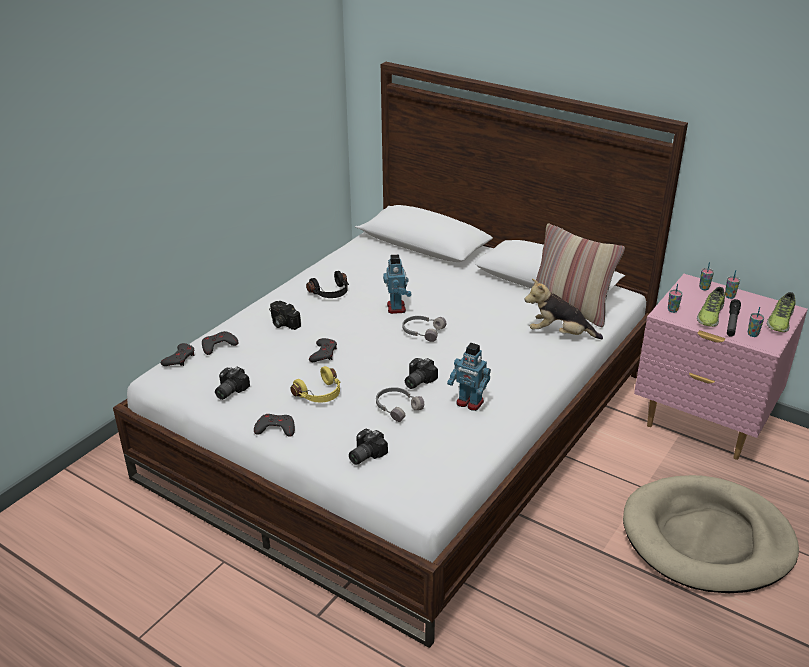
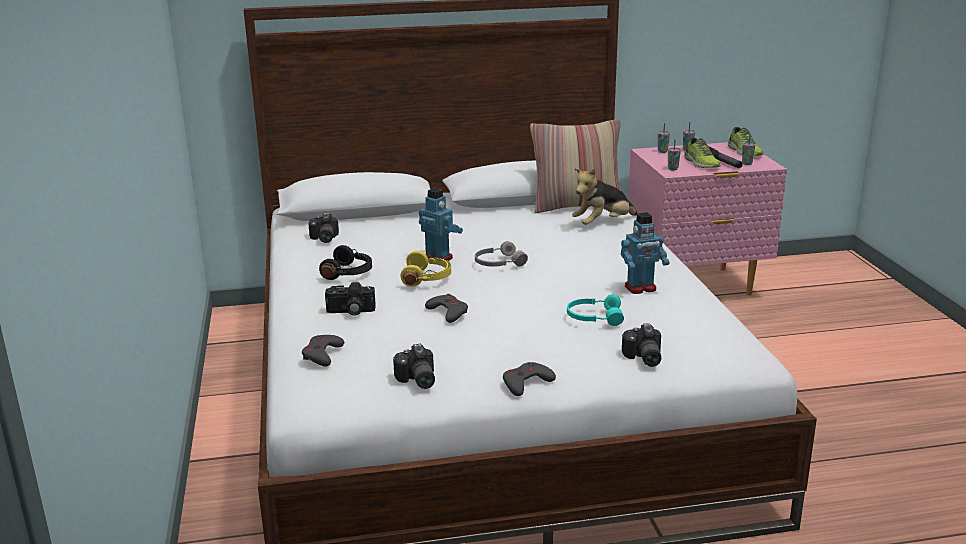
camera: 45 degrees left, 10 degrees down
(179, 358) = (298, 384): grey game controller -> none
(320, 394) = (510, 341): yellow headphones -> yellow headphones (427, 278)
(397, 407) = (594, 317): grey headphones -> turquoise headphones
(417, 381) = (569, 294): camera -> camera (323, 239)
(707, 539) = (819, 348): beige dog bed -> none

